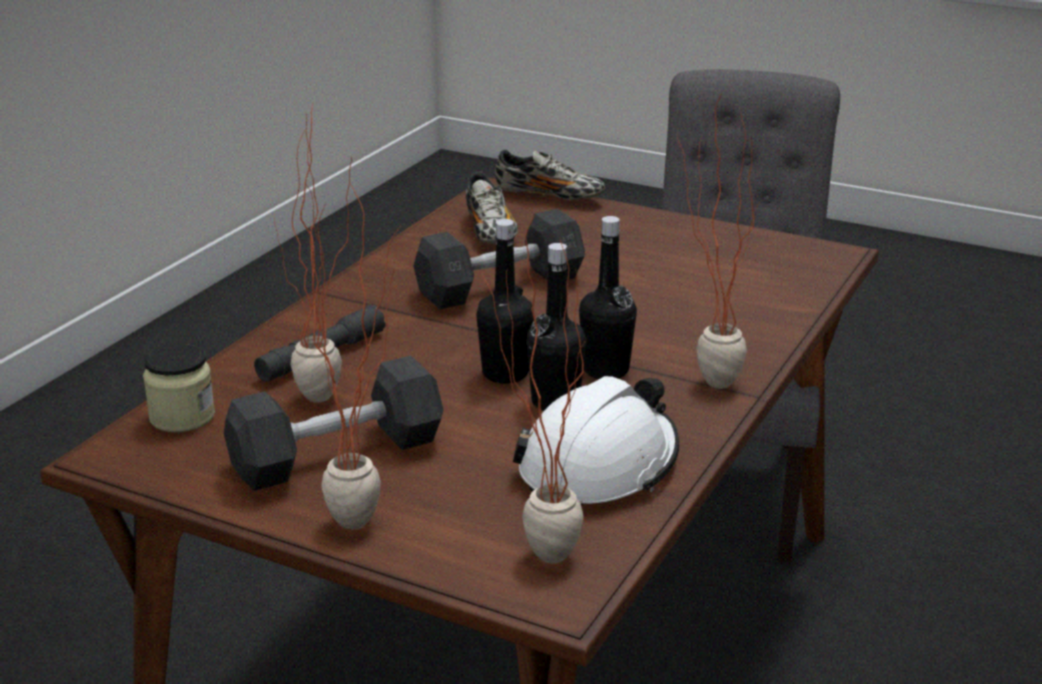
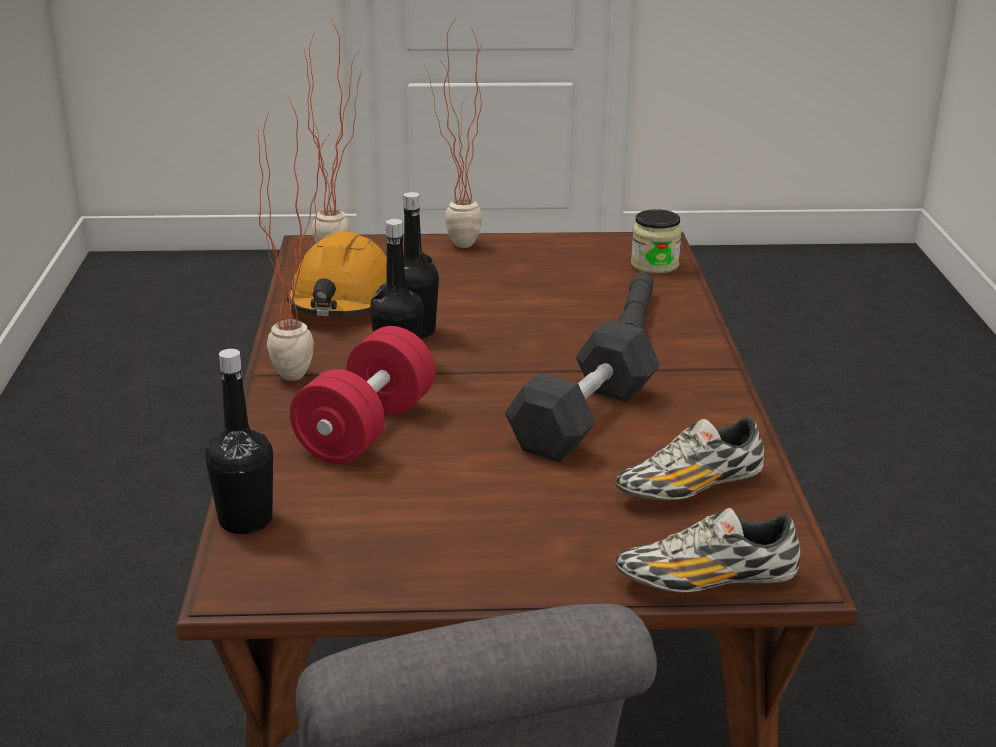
camera: 150 degrees right, 0 degrees up
(327, 404) = (576, 292): potted plant -> none
(337, 455) = (522, 269): grey dumbbell -> none
(490, 232) = (690, 488): shoe -> shoe turned 75 degrees counterclockwise
(505, 373) = (477, 342): black bottle -> black bottle (245, 520)
(599, 467) = (343, 301): white hard hat -> orange hard hat
(683, 321) = (366, 429): none -> red dumbbell

